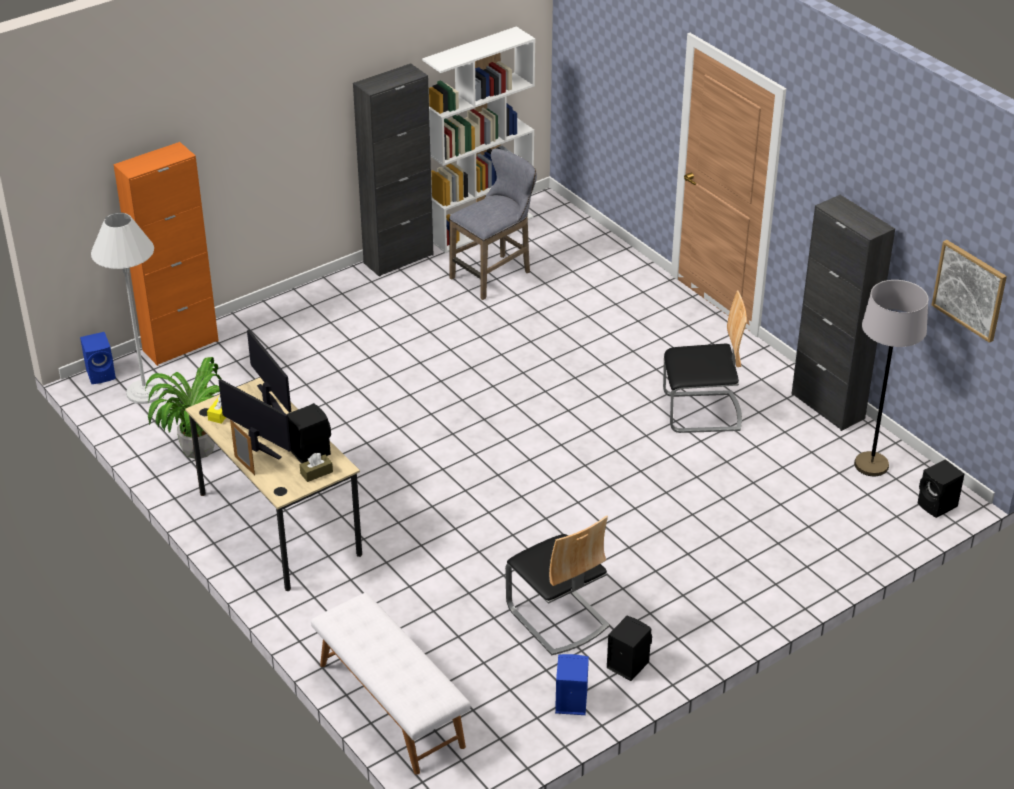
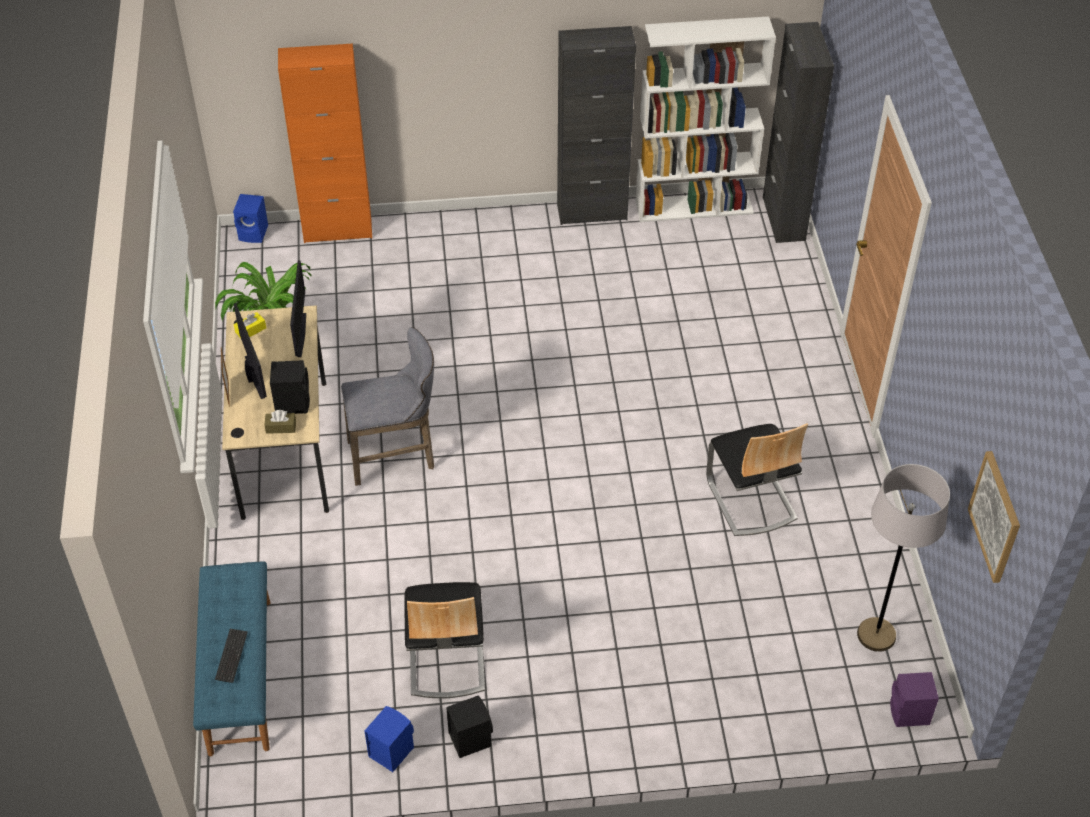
camera: 30 degrees right, 10 degrees up
(145, 392) = (275, 266): white floor lamp -> none
(390, 705) = (239, 675): white bench -> blue bench
(403, 668) = (231, 656): none -> keyboard
(495, 274) = (668, 264): grey stool -> grey stool (396, 456)
(702, 412) = (750, 499): chair -> chair turned 45 degrees clockwise
(827, 406) = (884, 548): black cabinet -> black cabinet (783, 219)
(938, 506) = (909, 714): black speaker -> purple speaker

